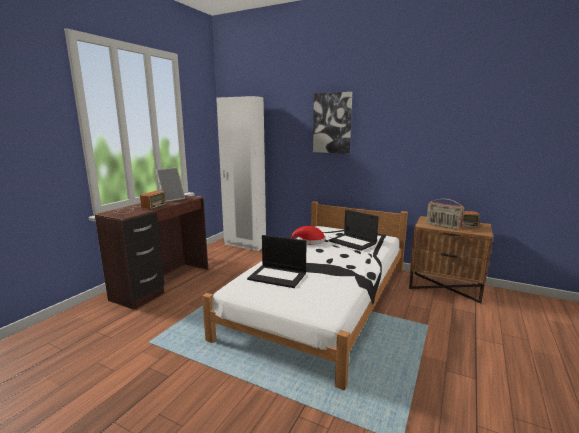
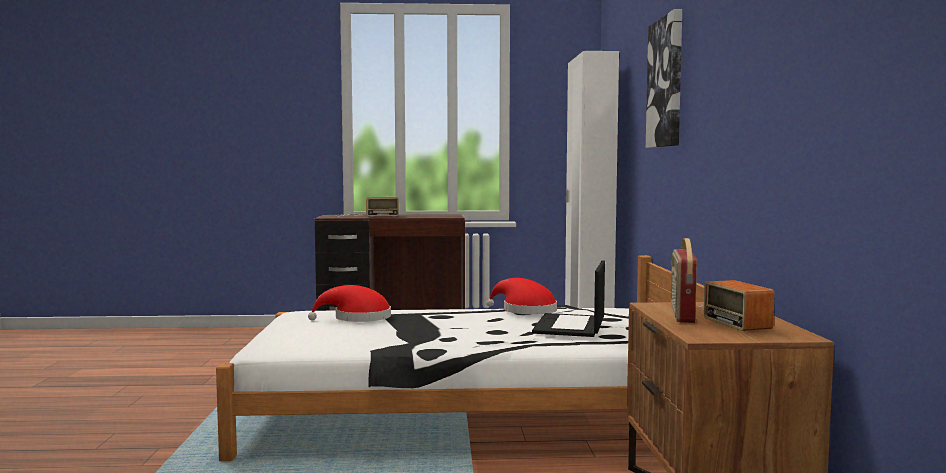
camera: 60 degrees right, 10 degrees down
(171, 199) = (427, 215): picture frame -> none
(278, 276) = (357, 318): laptop -> red hat

